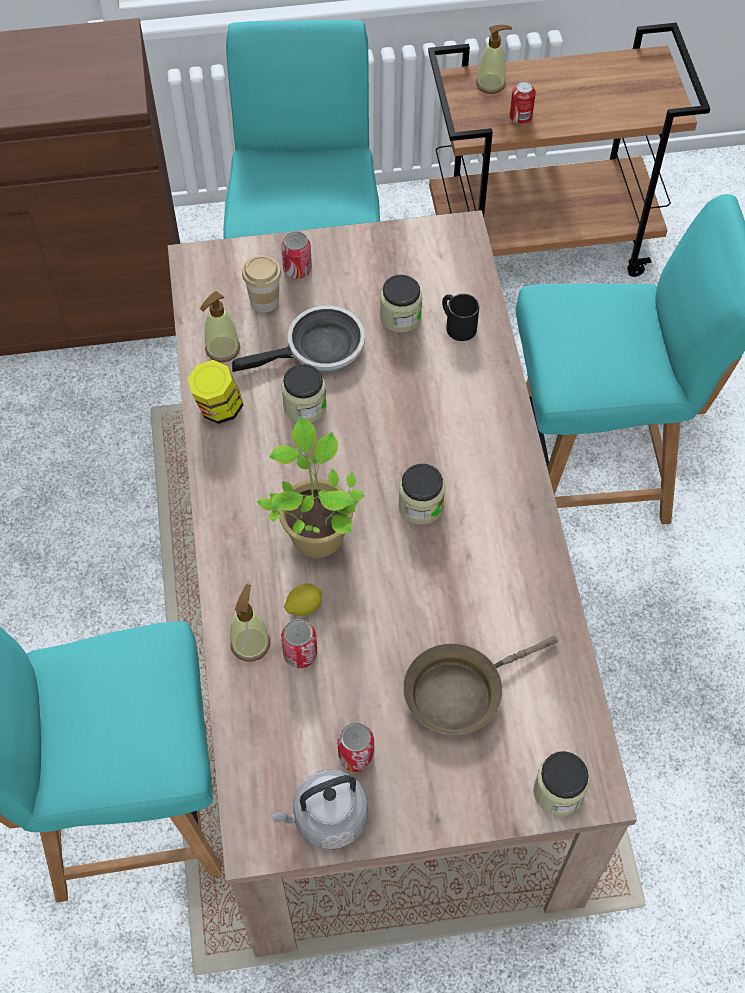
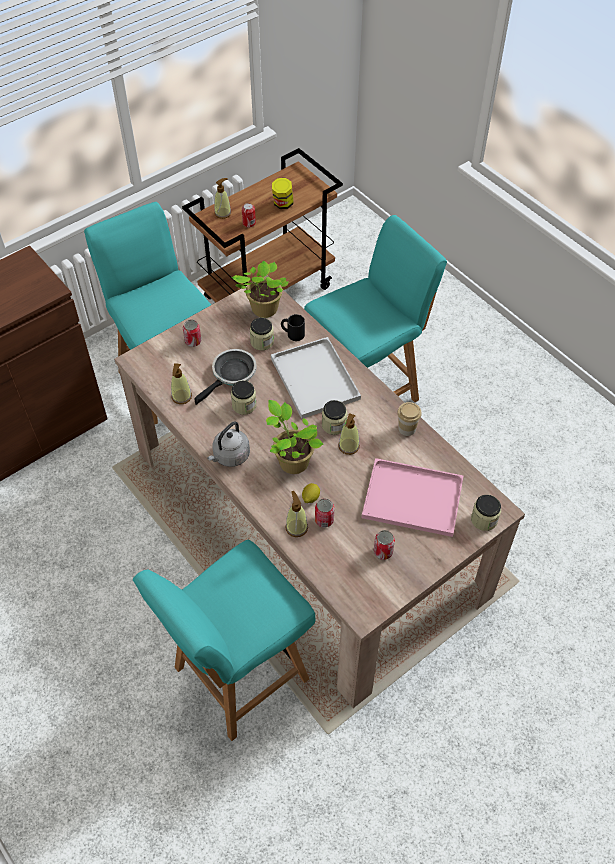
camera: 30 degrees left, 5 degrees down
(218, 409) = (200, 426): jar -> jar (283, 204)
(264, 301) = (186, 364): cup -> cup (407, 428)
(326, 818) = (389, 586): grey kettle -> grey kettle (230, 456)
(420, 553) = (348, 446): none -> soap dispenser
(437, 265) = (263, 310): none -> potted plant
(441, 412) = (313, 377): none -> white tray
(460, 691) = (410, 498): brown frying pan -> pink tray

